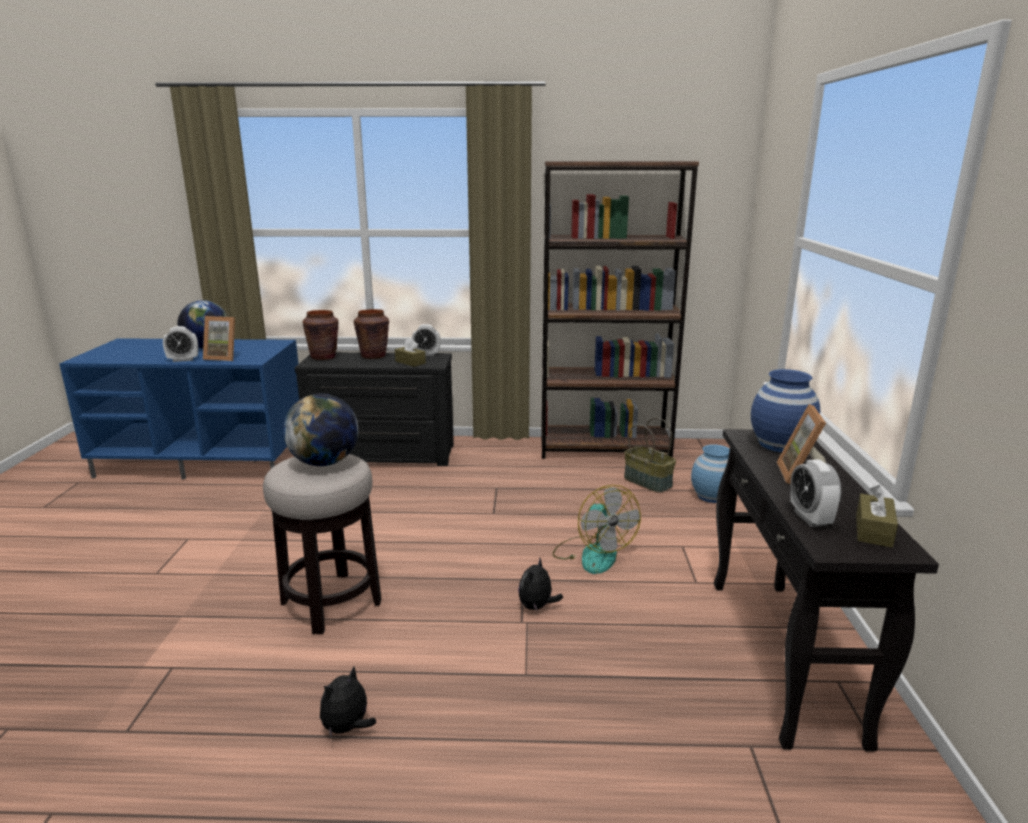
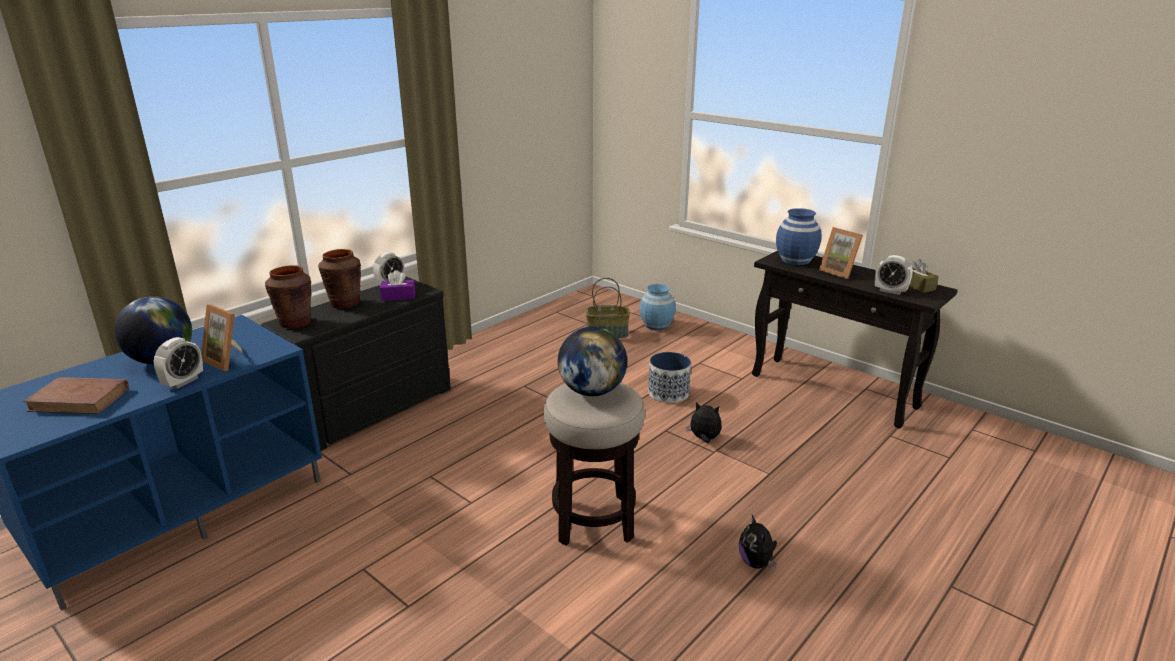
camera: 50 degrees left, 5 degrees up
(140, 352) = (80, 400): none -> brown book
(224, 357) = (228, 360): picture frame -> picture frame turned 75 degrees clockwise
(410, 362) = (398, 296): brown tissue box -> purple tissue box
(537, 607) = (704, 439): plush toy -> plush toy turned 135 degrees clockwise
(593, 554) = (668, 393): fan -> planter
(604, 449) = (535, 323): brown bookcase -> none

